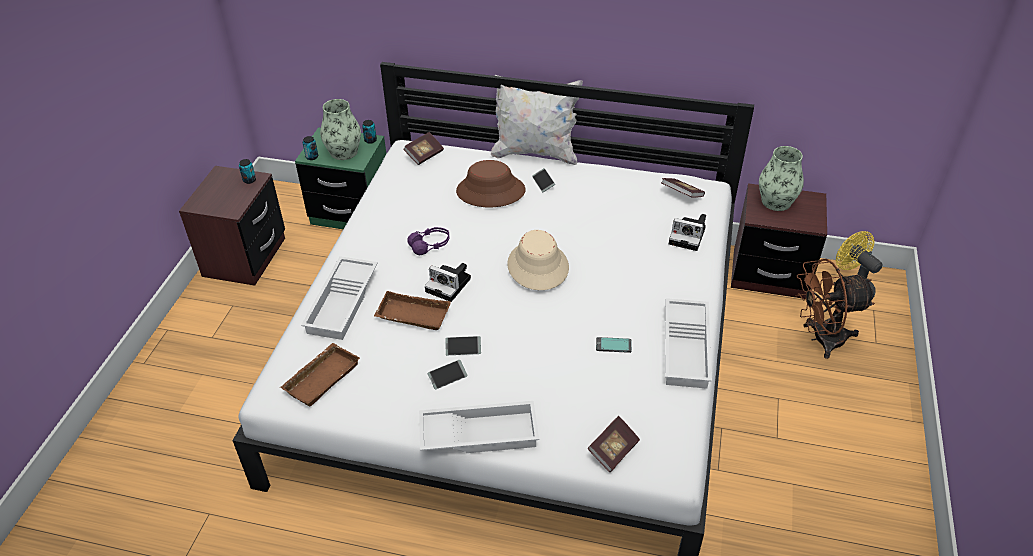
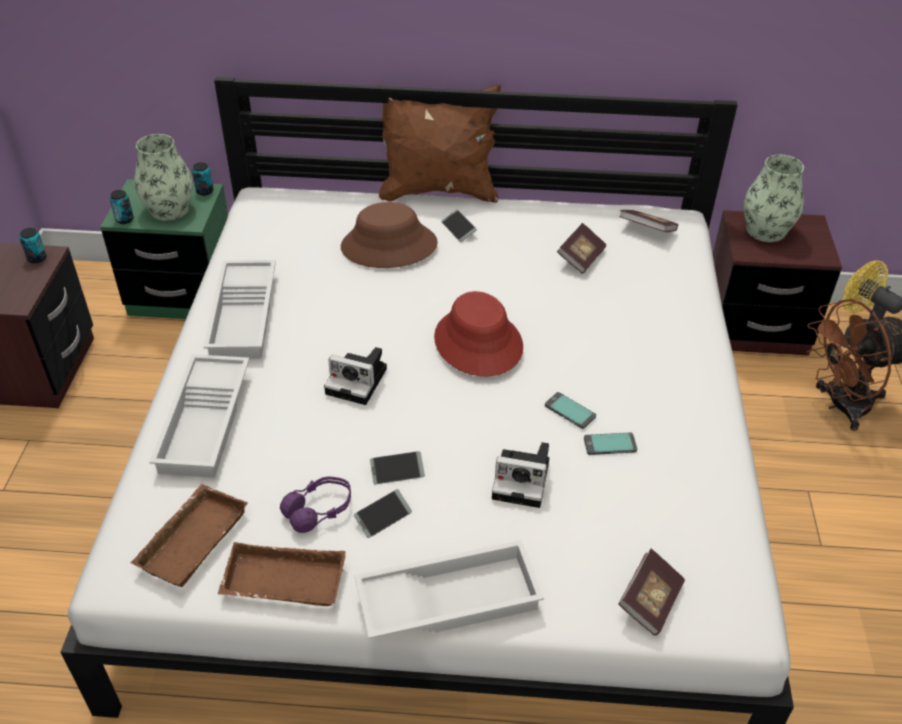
camera: 10 degrees left, 0 degrees up
(411, 316) = (312, 432): brown tray -> brown tray (282, 584)
(424, 155) = (286, 205): book -> book (581, 258)
(430, 245) = (319, 327): purple headphones -> purple headphones (319, 510)
(535, 153) = (438, 191): white pillow -> brown pillow
(537, 266) = (477, 343): beige hat -> red hat
(591, 320) = (569, 411): none -> phone
(687, 348) = (712, 438): white tray -> white tray (245, 316)
(688, 236) = (671, 284): camera -> camera (523, 480)

